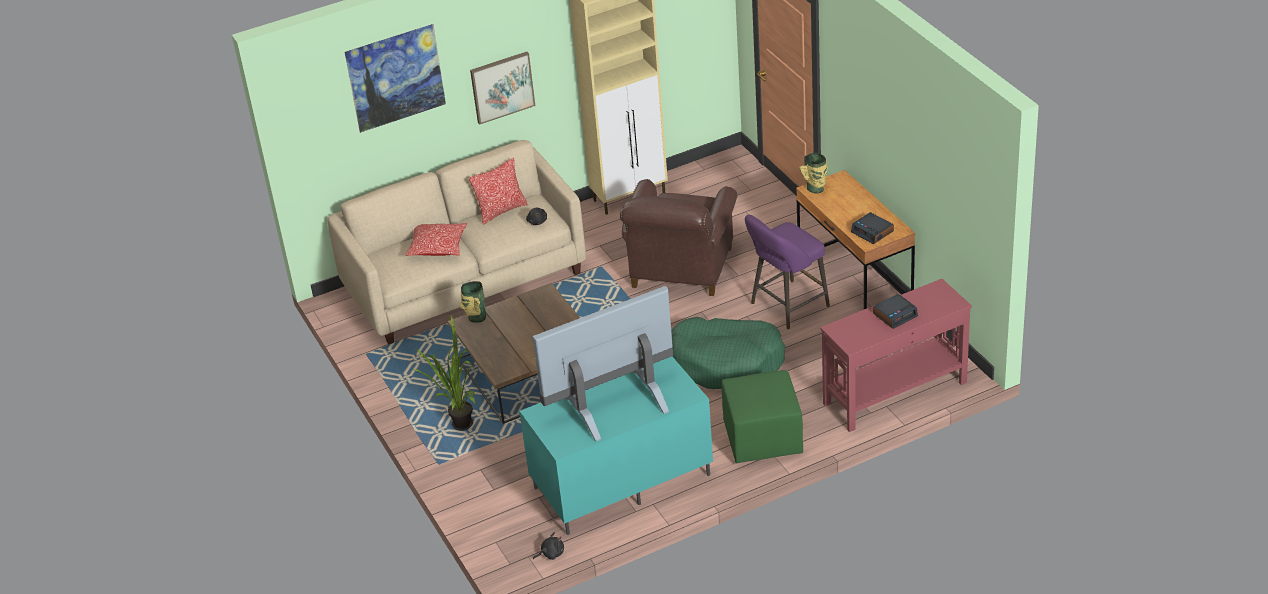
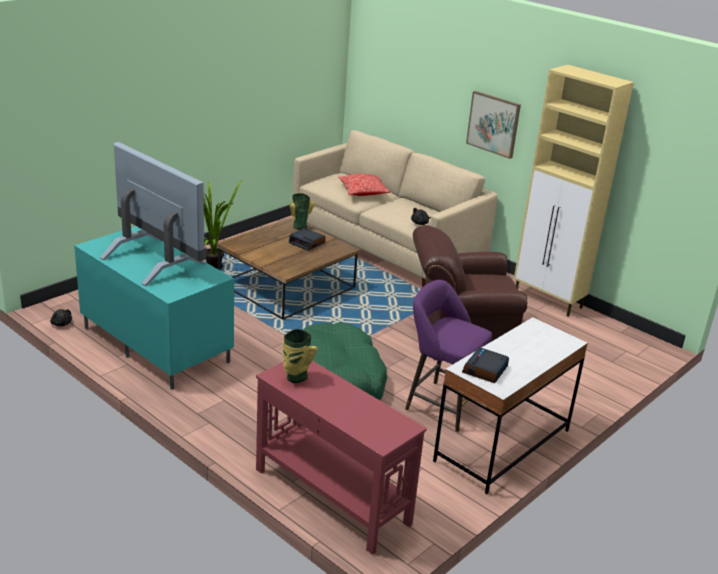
camera: 65 degrees right, 10 degrees down
(399, 98) = (423, 80): picture -> none
(501, 211) = (425, 209): pillow -> none
(763, 439) = (230, 414): green ottoman -> none
(816, 189) = (538, 328): vase -> vase (295, 377)
(854, 286) = (502, 446): brown desk -> white desk
(895, 315) = (340, 399): alarm clock -> alarm clock (307, 243)

